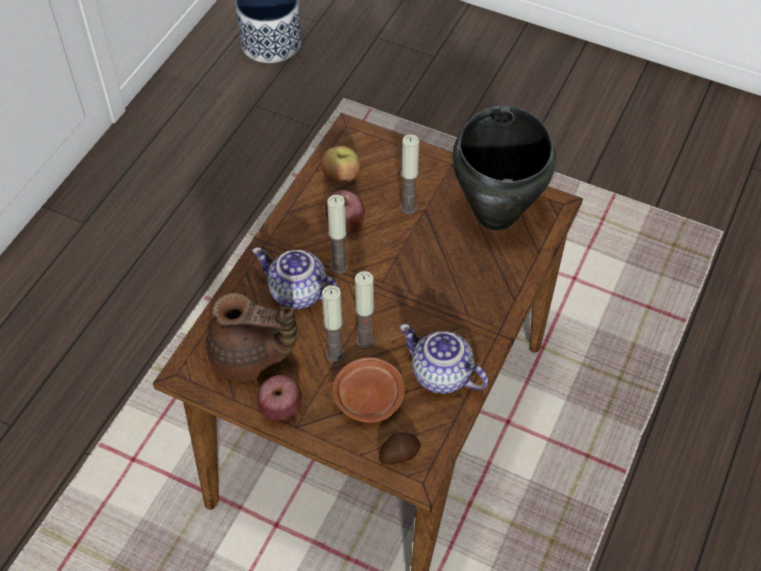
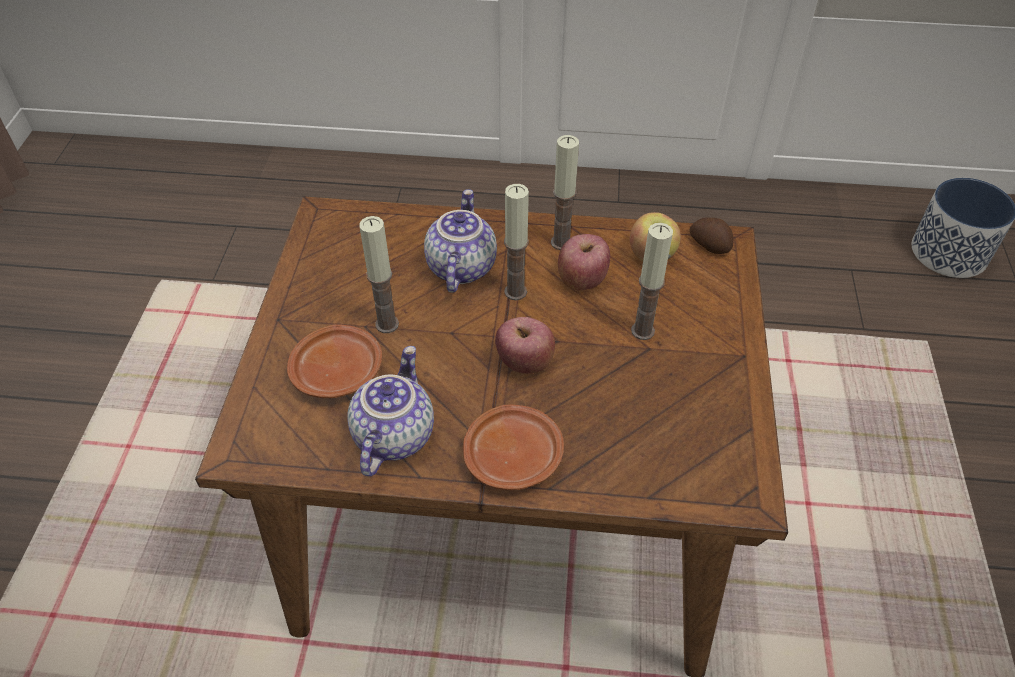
camera: 70 degrees right, 5 degrees down
(250, 357) = (357, 255): brown teapot -> none
(281, 408) = (298, 300): apple -> apple (525, 362)
(365, 341) = (417, 346): candle -> candle (561, 242)
(398, 453) = (263, 423): potato -> potato (710, 244)
(483, 311) = (513, 456): none -> brown plate
(497, 214) = (688, 429): black cooking pot -> none

